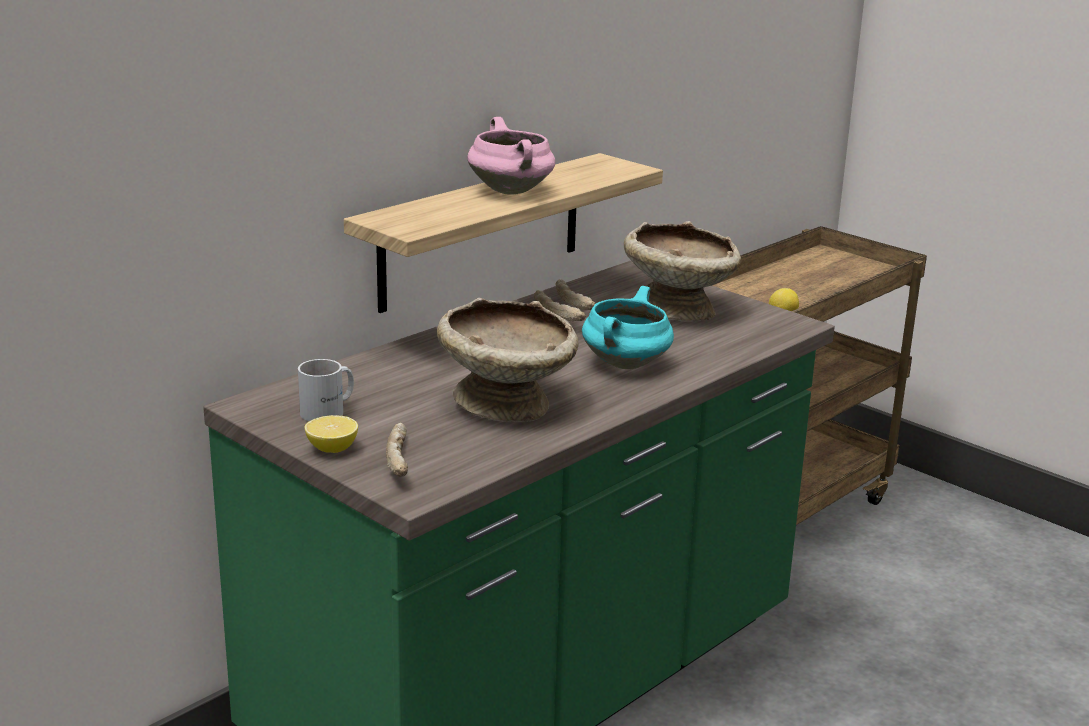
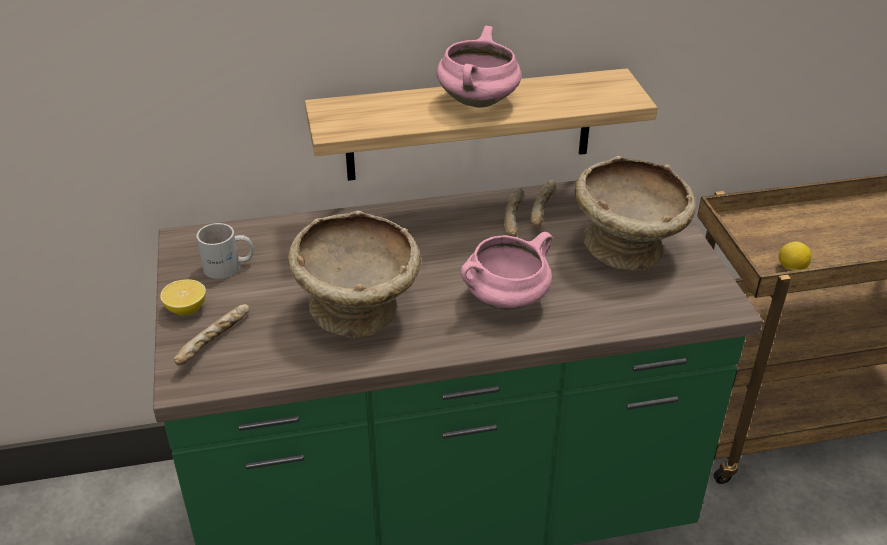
camera: 35 degrees right, 15 degrees up
(626, 365) = (505, 301): turquoise cooking pot -> pink cooking pot

